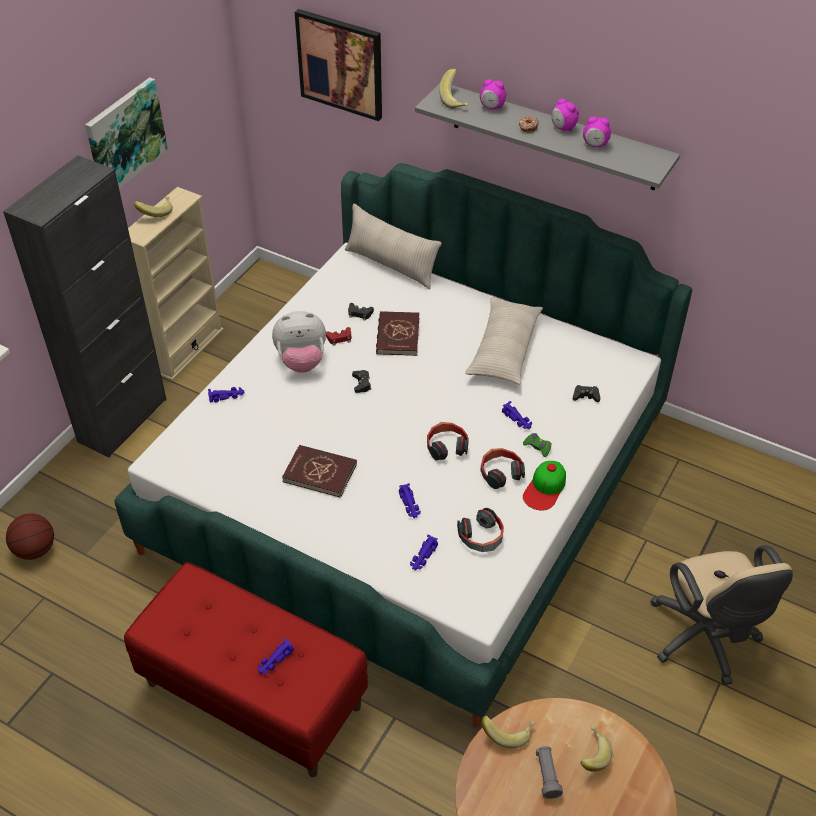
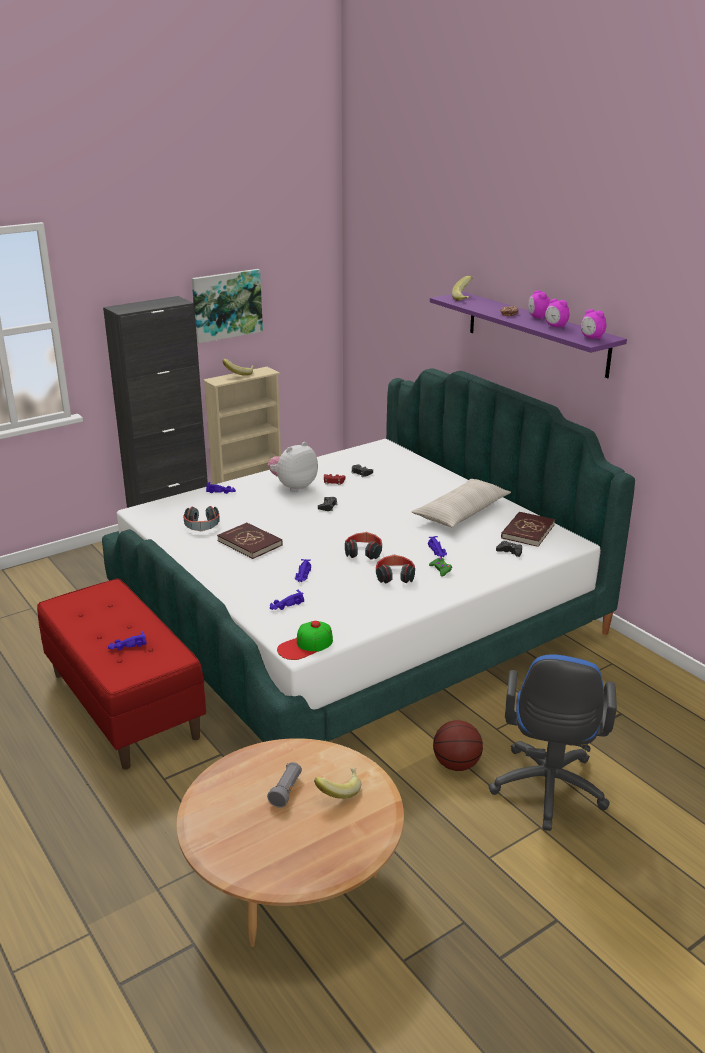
camera: 25 degrees right, 20 degrees down
(35, 550) = (50, 582): basketball -> basketball (456, 764)
(301, 361) = (293, 486): plush toy -> plush toy turned 120 degrees clockwise
(340, 64) = (403, 285): picture -> none
(391, 265) = (410, 455): beige pillow -> none
(397, 335) = (380, 489): red book -> red book (527, 531)
(481, 537) = (344, 607): headphones -> headphones (202, 526)
(492, 107) = (490, 304): alarm clock -> alarm clock (591, 338)
(508, 733) = (277, 752): banana -> none
(545, 488) = (425, 593): cap -> cap (305, 645)
(553, 137) = (536, 333): grey shelf -> purple shelf
(705, 640) = (547, 792): beige office chair -> blue office chair

